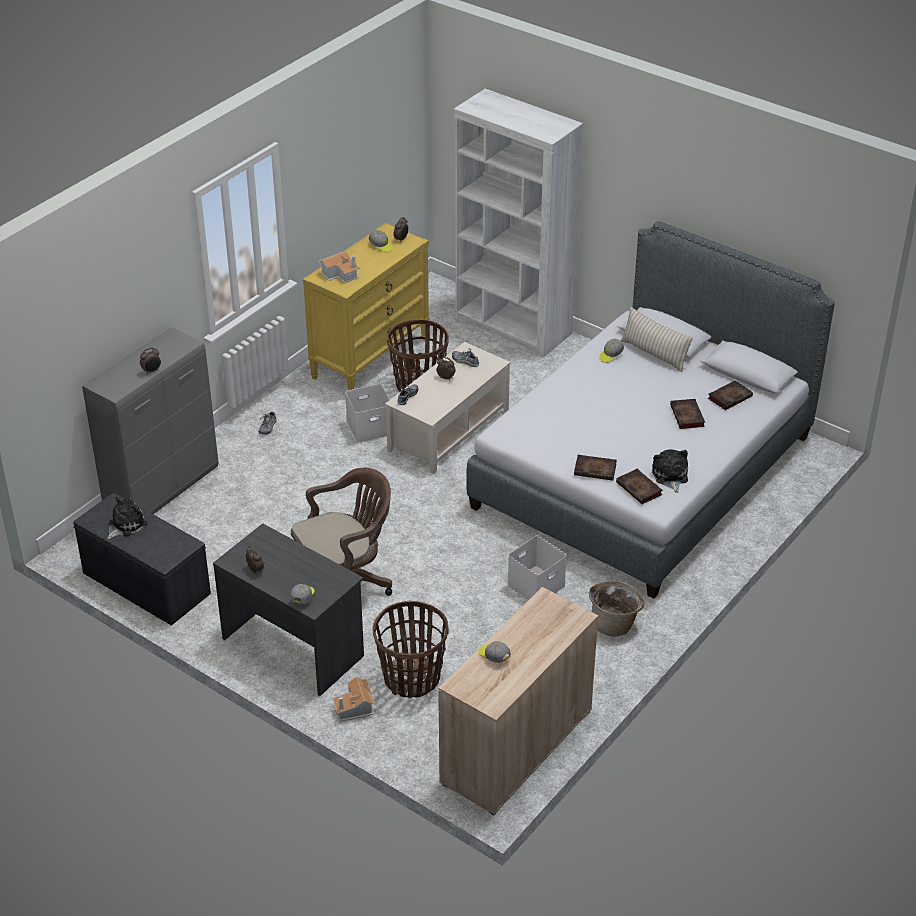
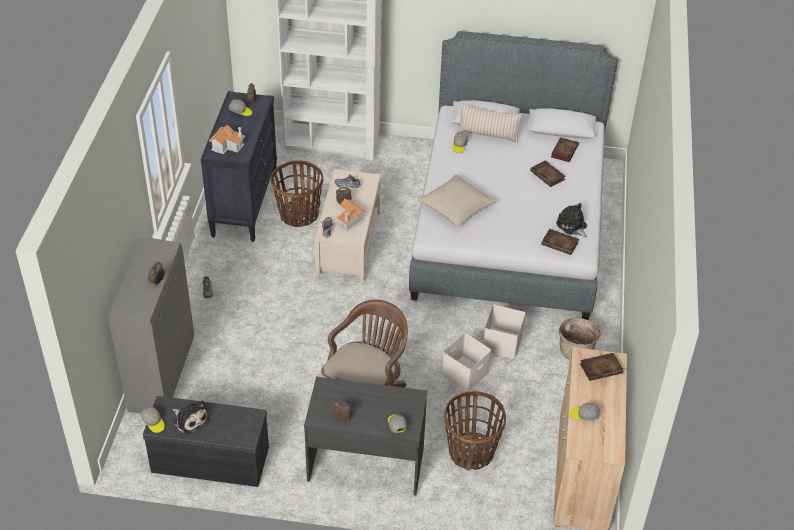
camera: 30 degrees left, 5 degrees up
(90, 515) = (153, 423): none -> cap
(125, 525) = (189, 420): plush toy -> plush toy turned 120 degrees clockwise
(354, 708) = (448, 494): toy house -> toy house (350, 220)
(370, 357) = (244, 204): yellow dresser -> black dresser
(370, 427) = (287, 262): white storage box -> white storage box (465, 372)
(553, 415) = (456, 207): none -> beige pillow
(596, 470) = (519, 239): book -> book (601, 368)

